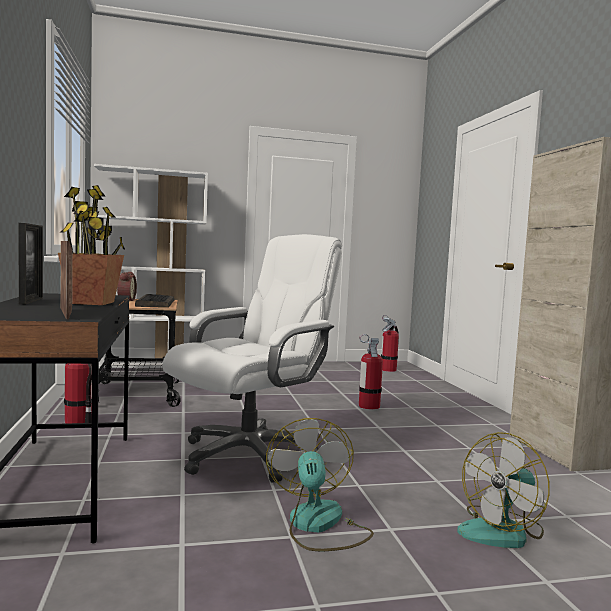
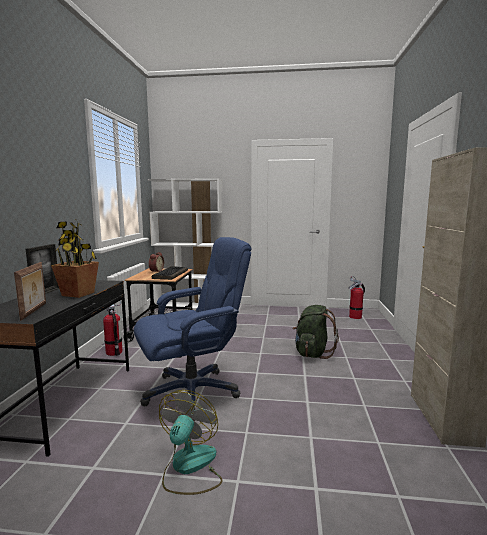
camera: 20 degrees right, 5 degrees up
(249, 454) = (192, 392): white office chair -> blue office chair
(369, 406) = (312, 353): fire extinguisher -> green backpack
(502, 531) = (326, 502): fan -> none

